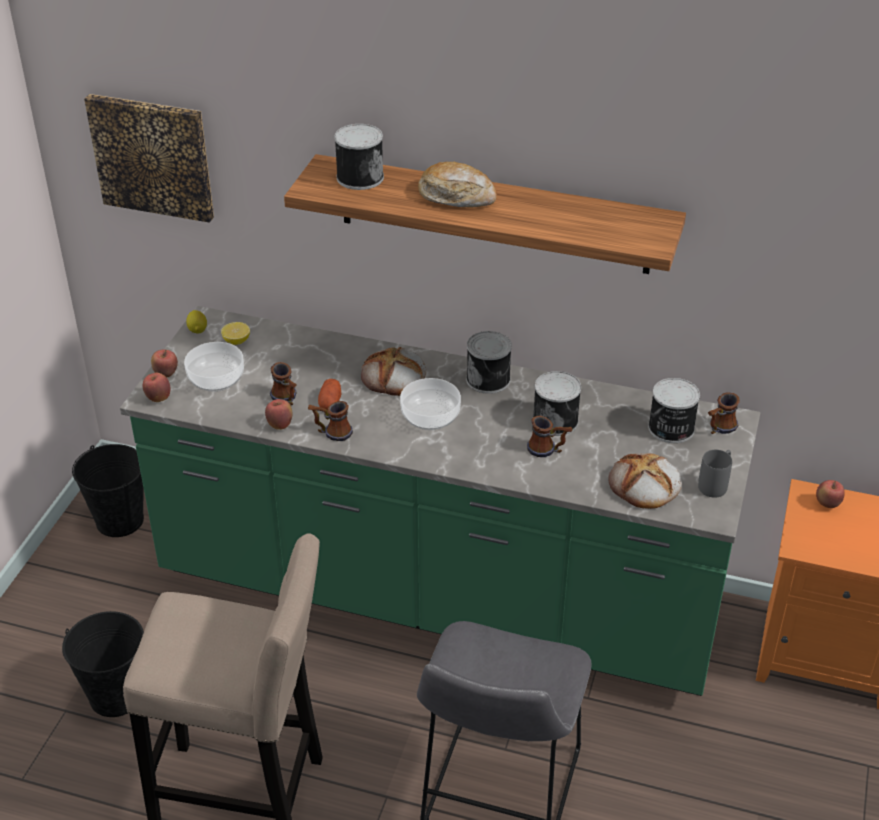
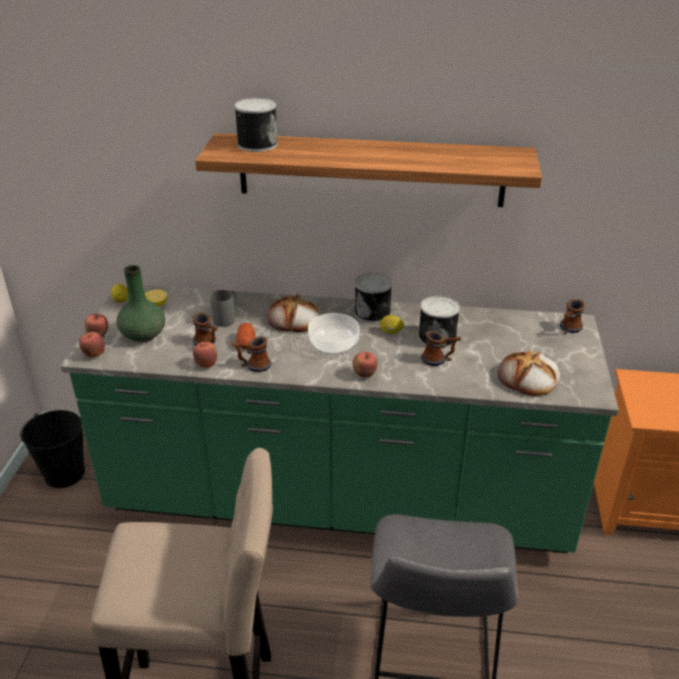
camera: 10 degrees left, 5 degrees down
(116, 695) = (77, 624): black bucket -> none
(153, 156) = (71, 153): picture -> none
(215, 378) = (143, 335): bowl -> green vase
(457, 196) = (344, 150): bread -> none
(502, 407) = (391, 332): none -> lemon
(671, 429) = (531, 334): can -> none
(715, 484) = (584, 370): grey mug -> grey mug (227, 318)
(827, 504) = (651, 384): apple -> apple (364, 375)

